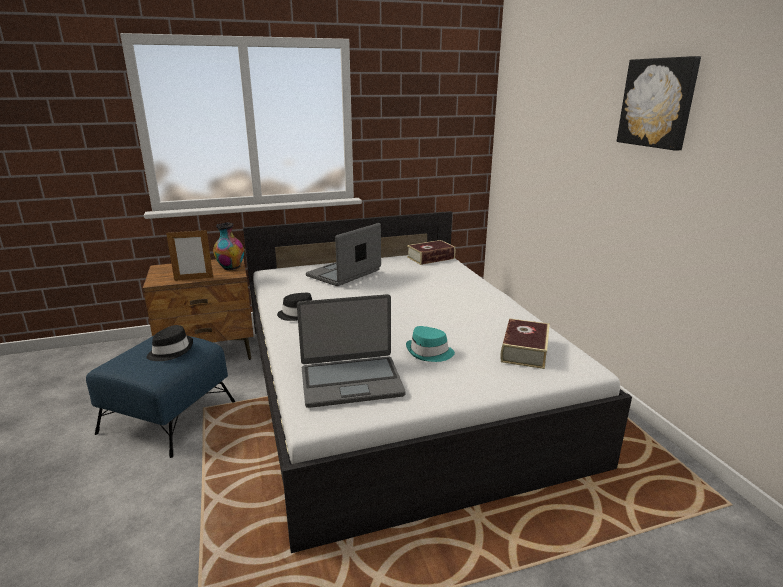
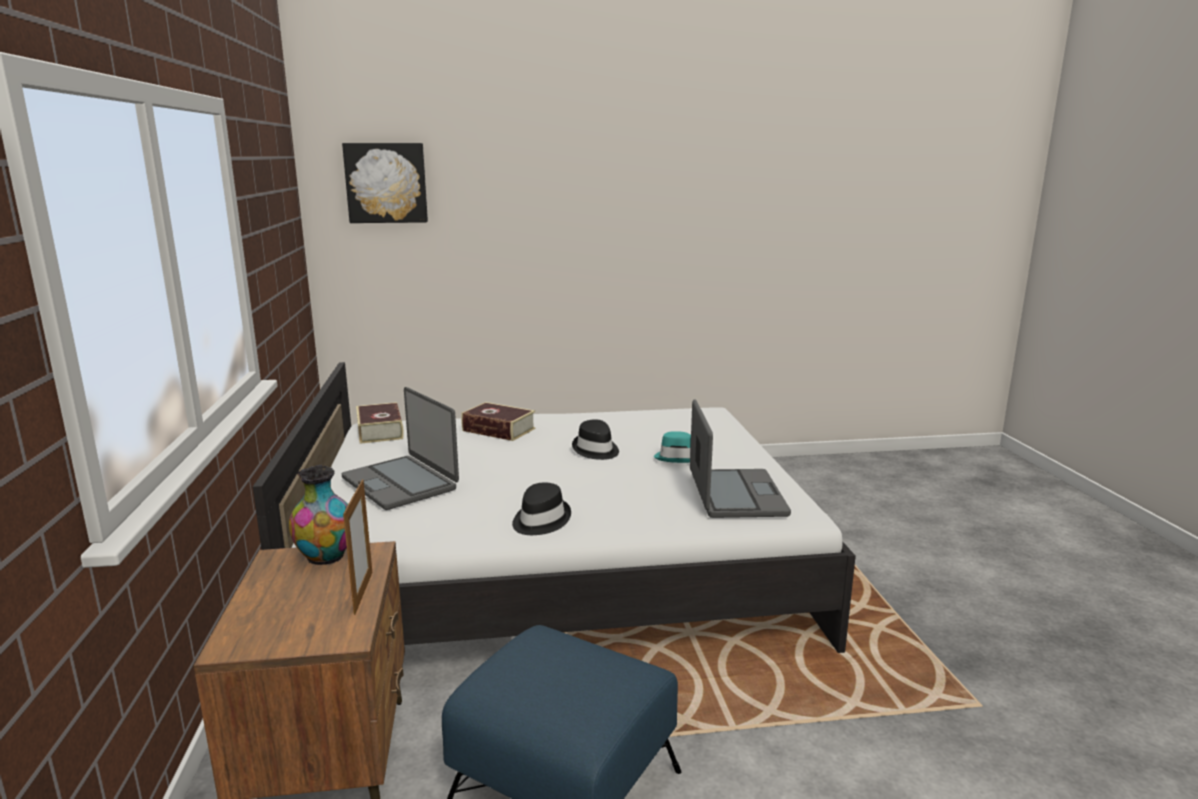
camera: 80 degrees left, 5 degrees down
(170, 351) = (565, 657): black hat -> black hat (596, 450)
(524, 350) = (680, 423): book -> book (498, 430)
(658, 103) = (611, 187): picture -> picture (386, 183)

